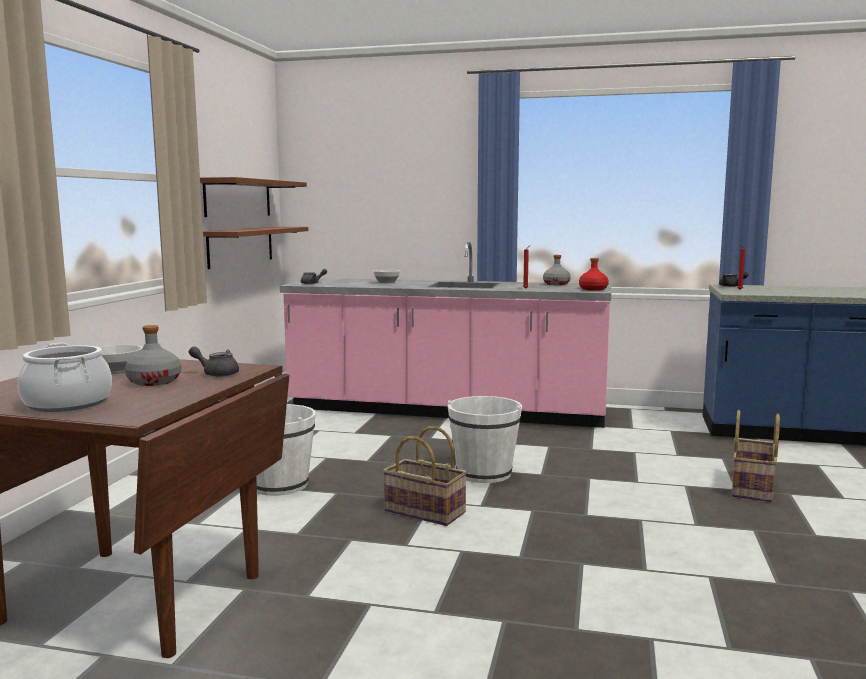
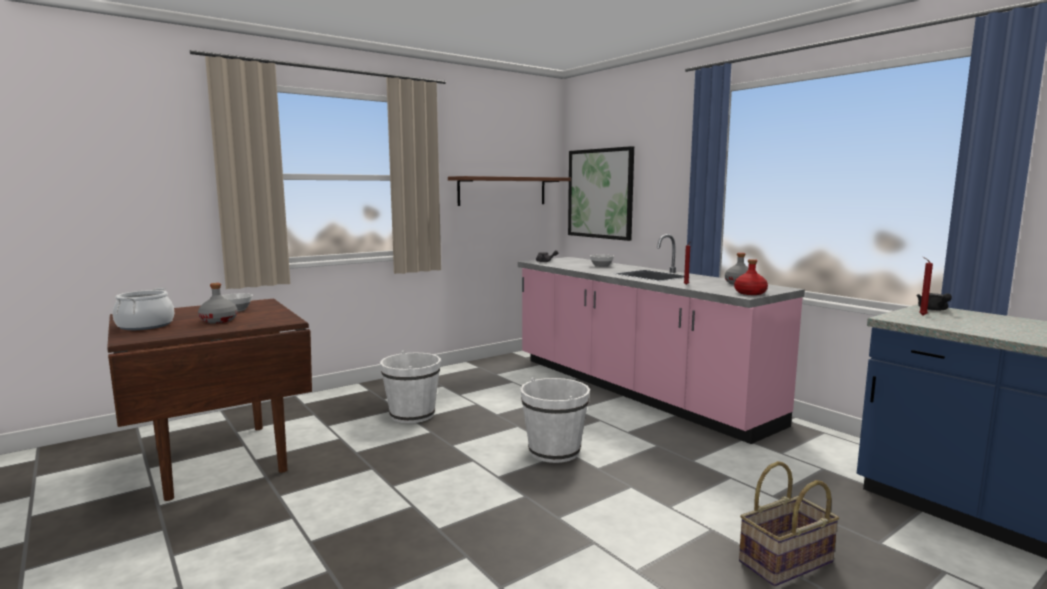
camera: 40 degrees right, 0 degrees up
(217, 373) = (259, 321): grey teapot -> none
(241, 246) = (503, 228): brown shelf -> none
(344, 201) = (600, 193): none -> picture
(423, 512) = (450, 466): basket -> none

